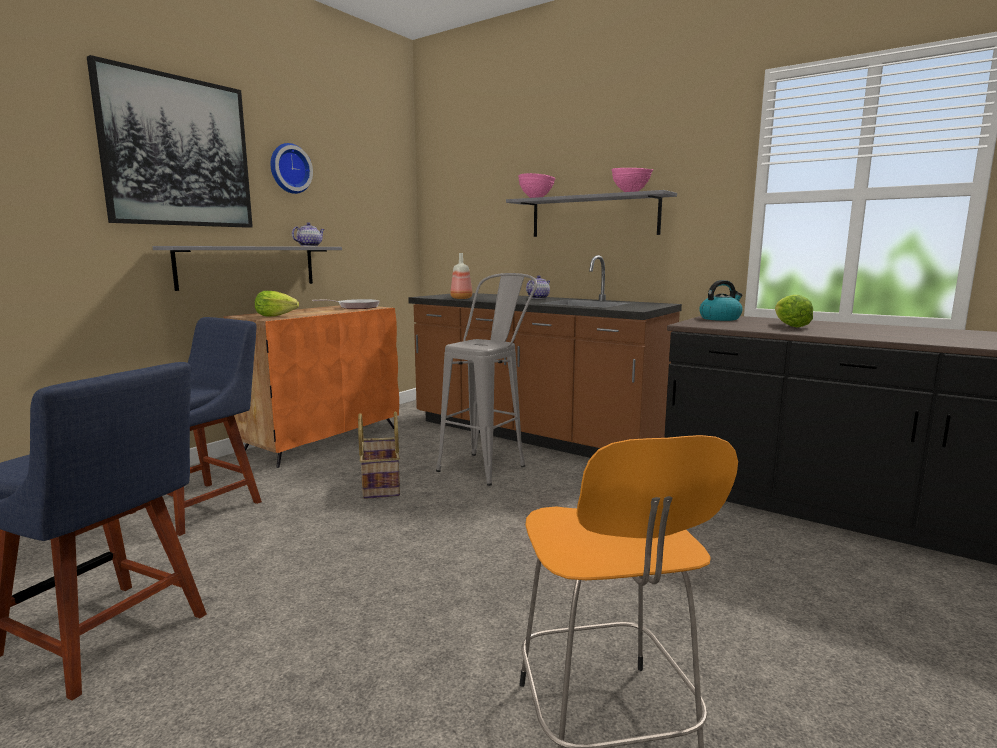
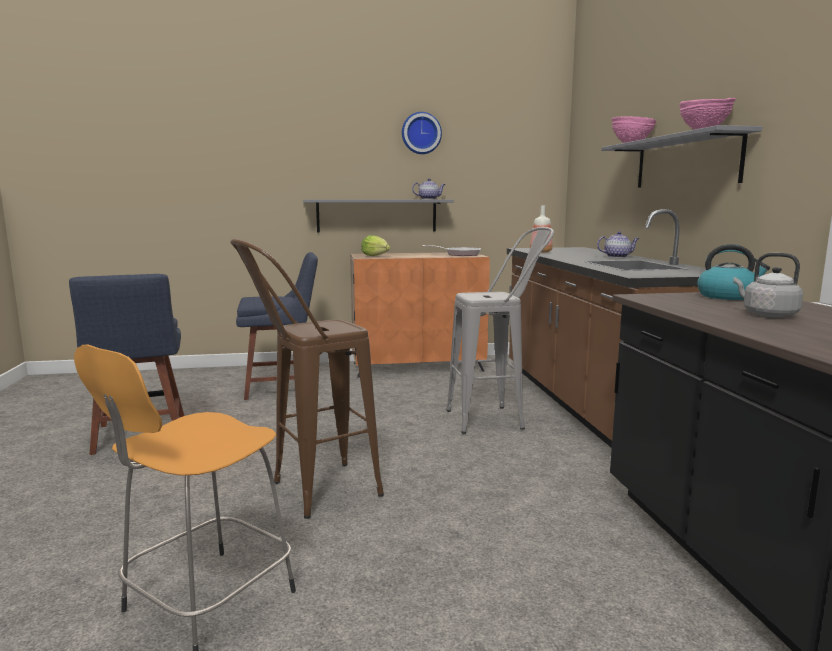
camera: 45 degrees right, 0 degrees up
(177, 152) = (327, 130): picture -> none
(380, 485) = (392, 407): basket -> none
(477, 590) = (310, 494): none -> brown stool
(790, 326) = (766, 314): lettuce -> grey kettle

